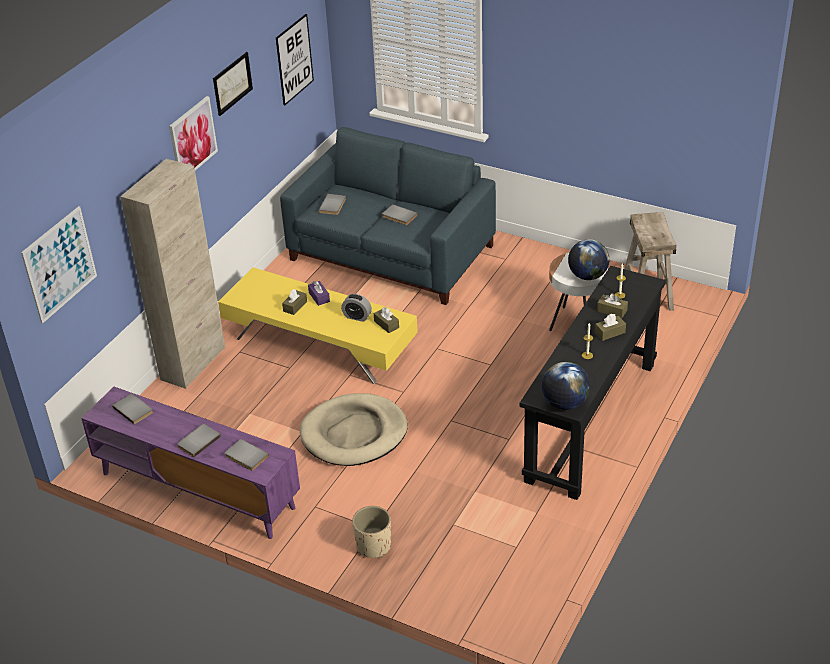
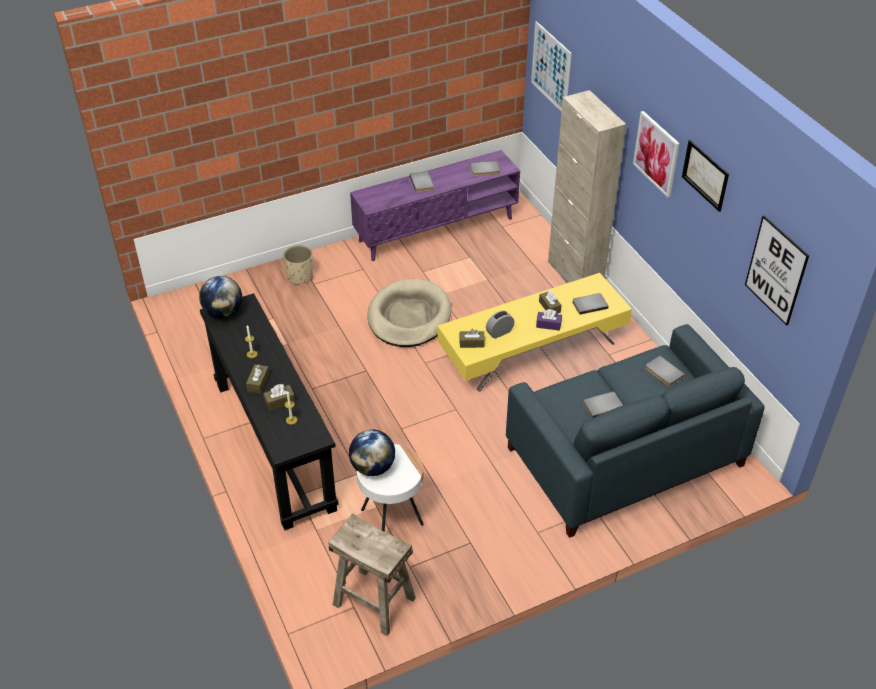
camera: 125 degrees right, 5 degrees up
(245, 457) = (384, 194): grey book -> grey book (589, 304)

